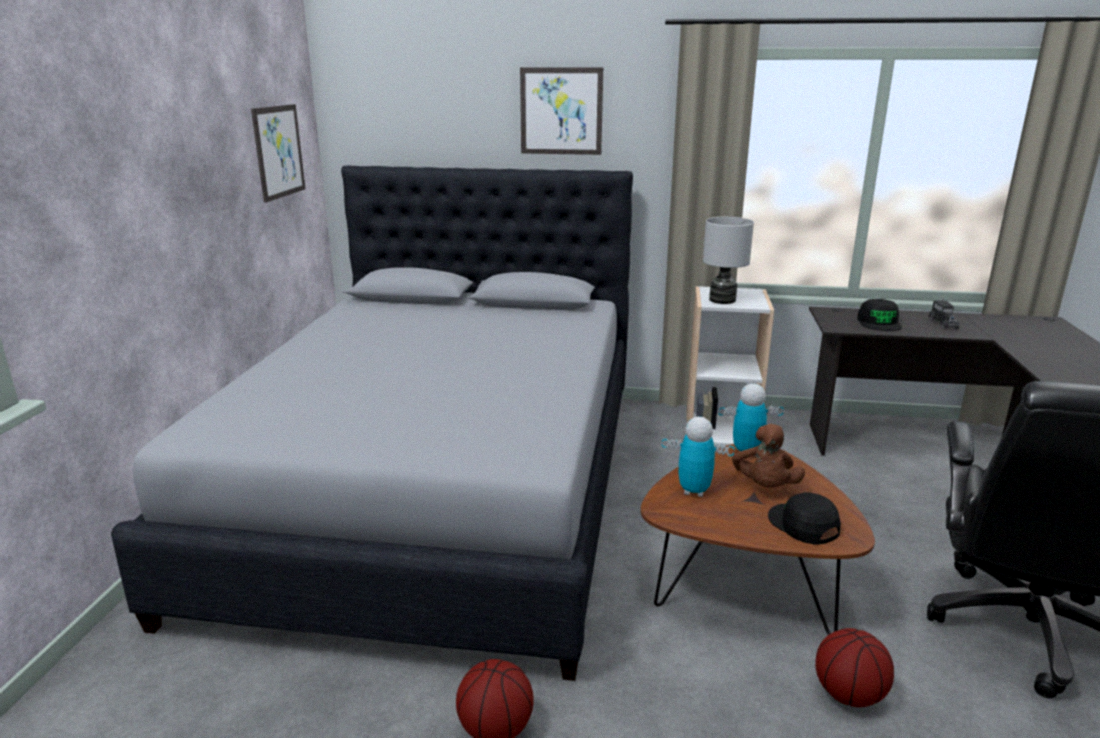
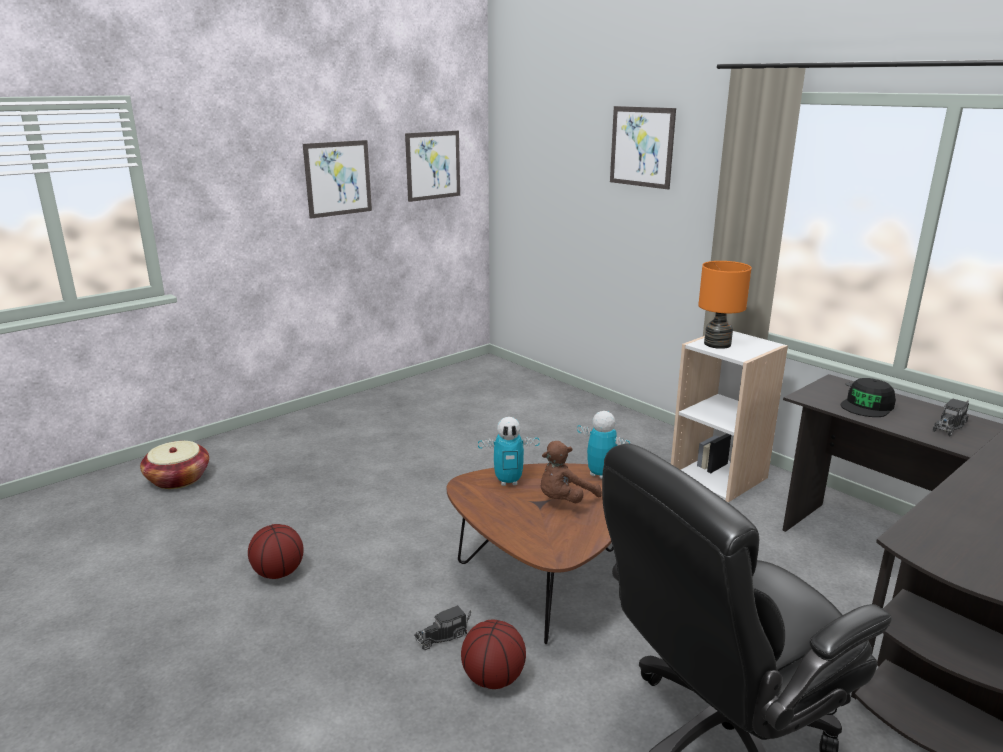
camera: 40 degrees right, 0 degrees up
(148, 695) = (178, 479): none -> basket
(197, 176) = (338, 178): none -> picture
(442, 488) = (445, 439): grey bed -> none
(694, 491) = (508, 481): toy robot -> toy robot turned 120 degrees clockwise
(722, 300) = (717, 344): grey table lamp -> orange table lamp
(754, 684) = (443, 636): none -> toy truck
(803, 525) = (540, 533): black cap -> none

